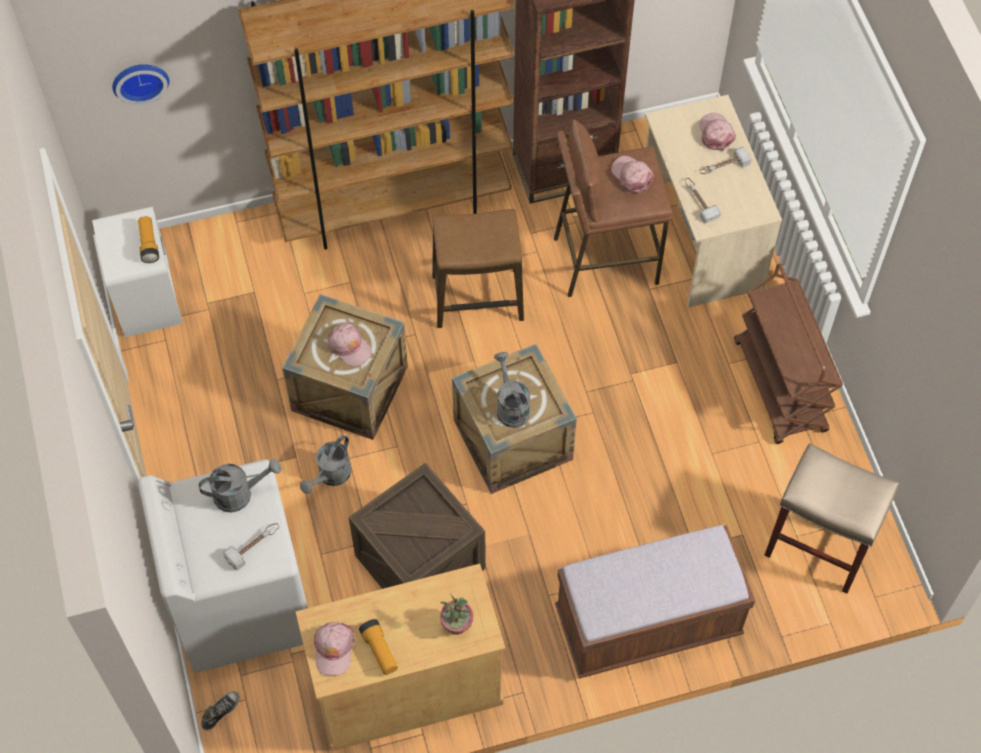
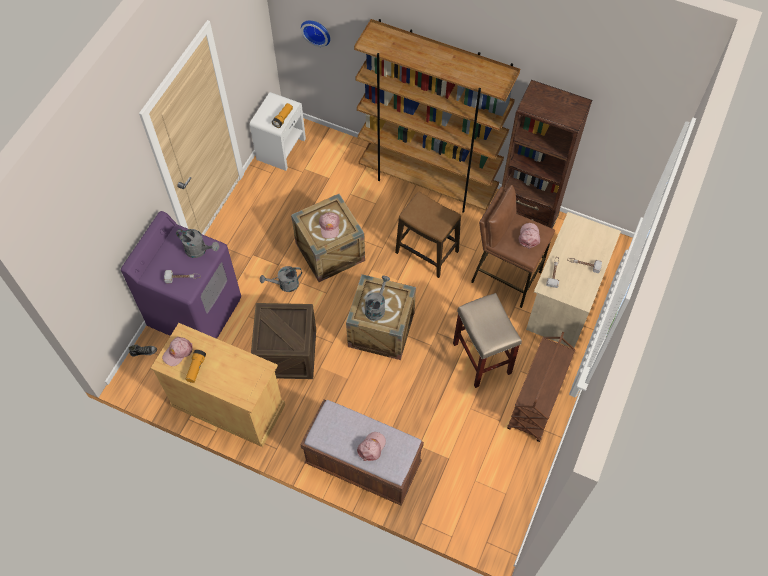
camera: 40 degrees right, 0 degrees up
(242, 603) = (196, 312): white washing machine -> purple washing machine
(457, 625) = (239, 384): potted plant -> none
(716, 133) = (595, 246): pink cap -> pink cap (371, 447)
(819, 546) = (482, 495): beige stool -> beige stool (482, 359)

